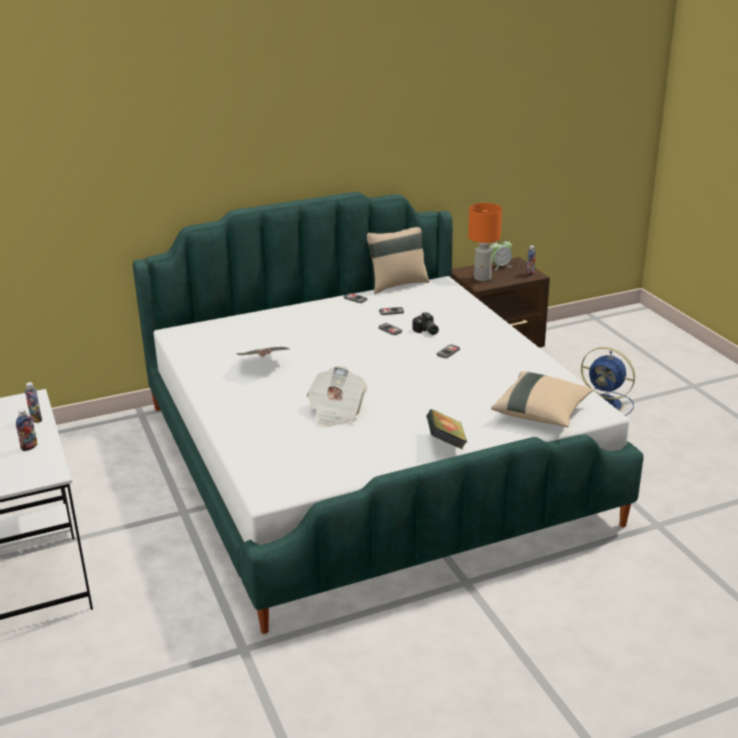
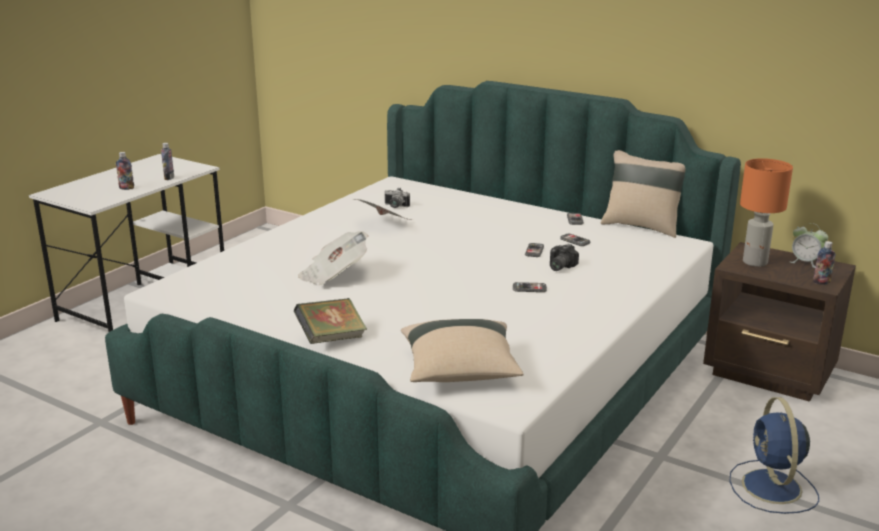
camera: 55 degrees right, 5 degrees down
(229, 349) = (395, 206): none -> camera

